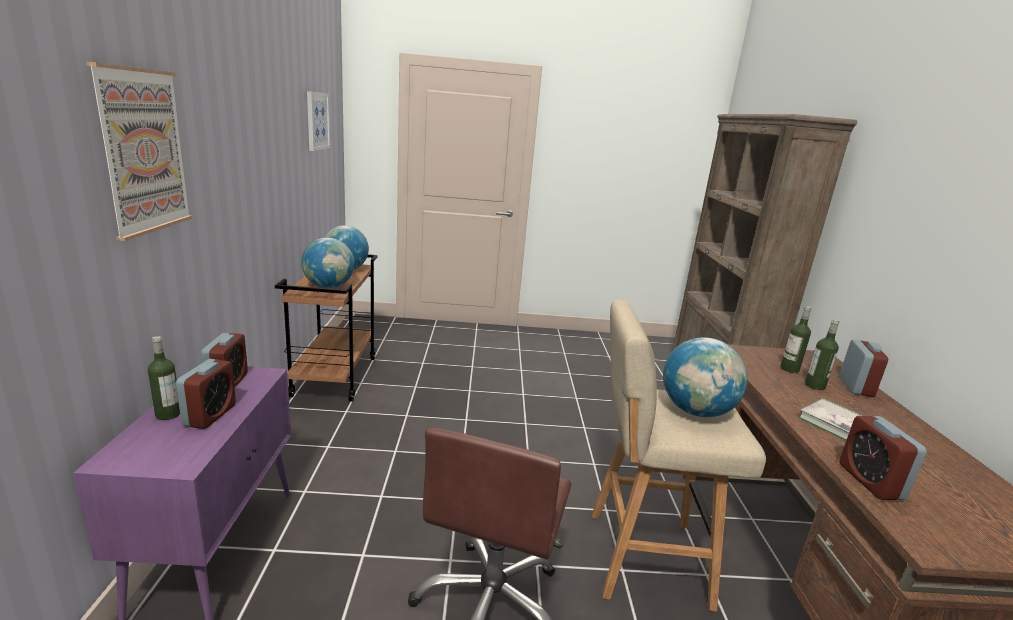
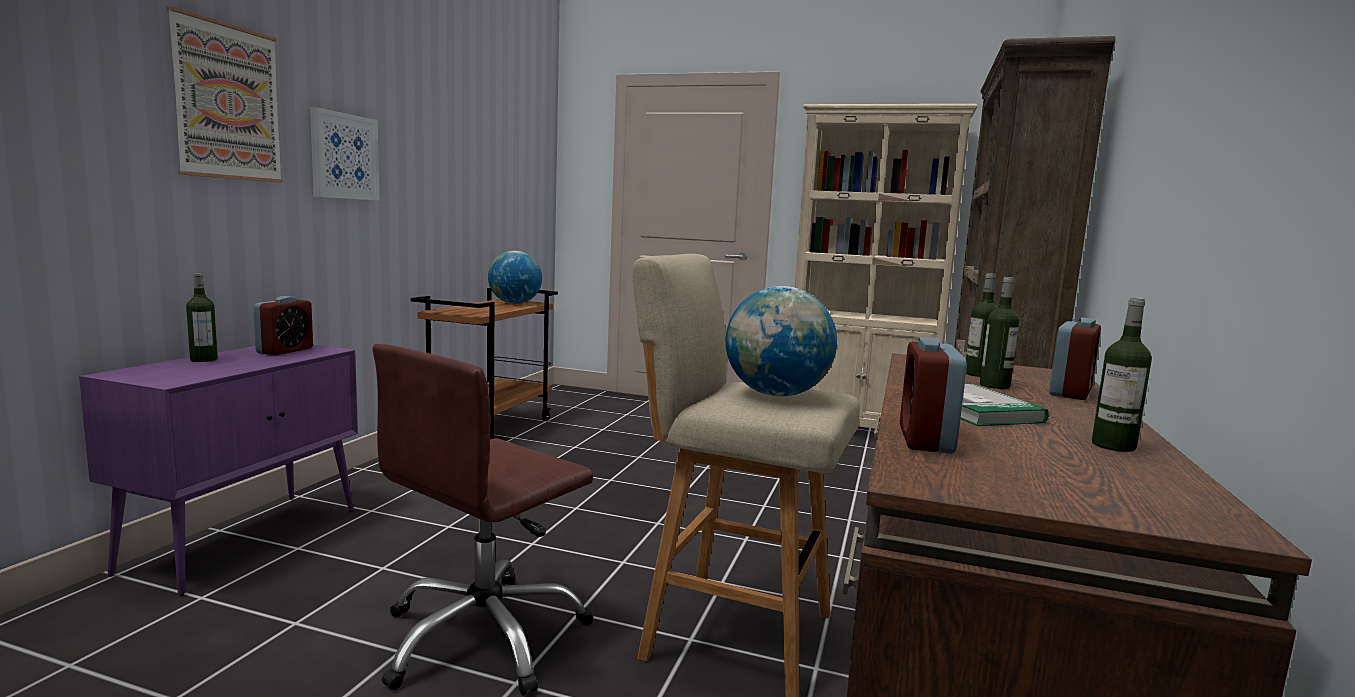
camera: 20 degrees right, 10 degrees down
(210, 415) = (238, 363): alarm clock -> none
(317, 121) = (505, 142): picture -> picture (344, 156)
(329, 286) = (477, 310): globe -> none
(595, 340) = (858, 431): none -> beige bookcase
(948, 461) = (1113, 446): none -> bottle

